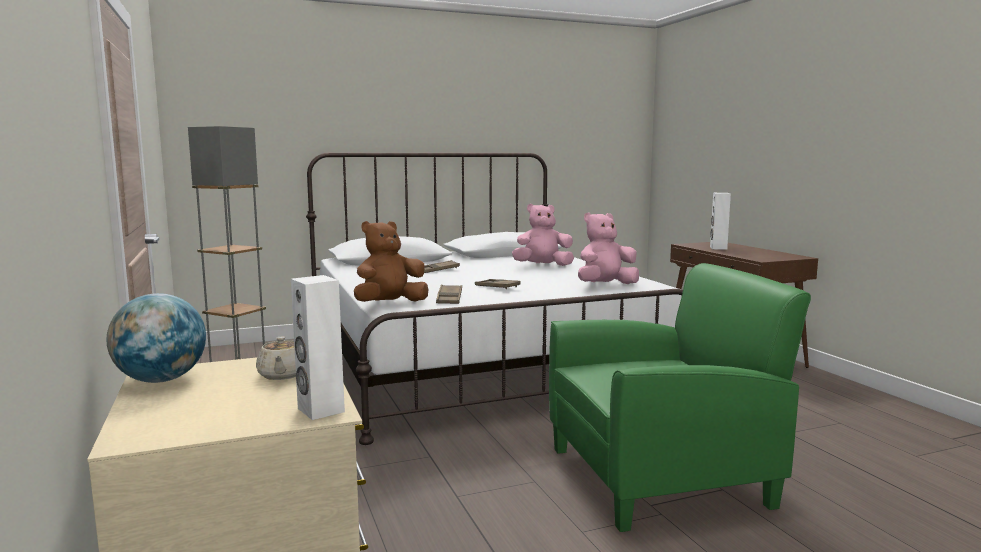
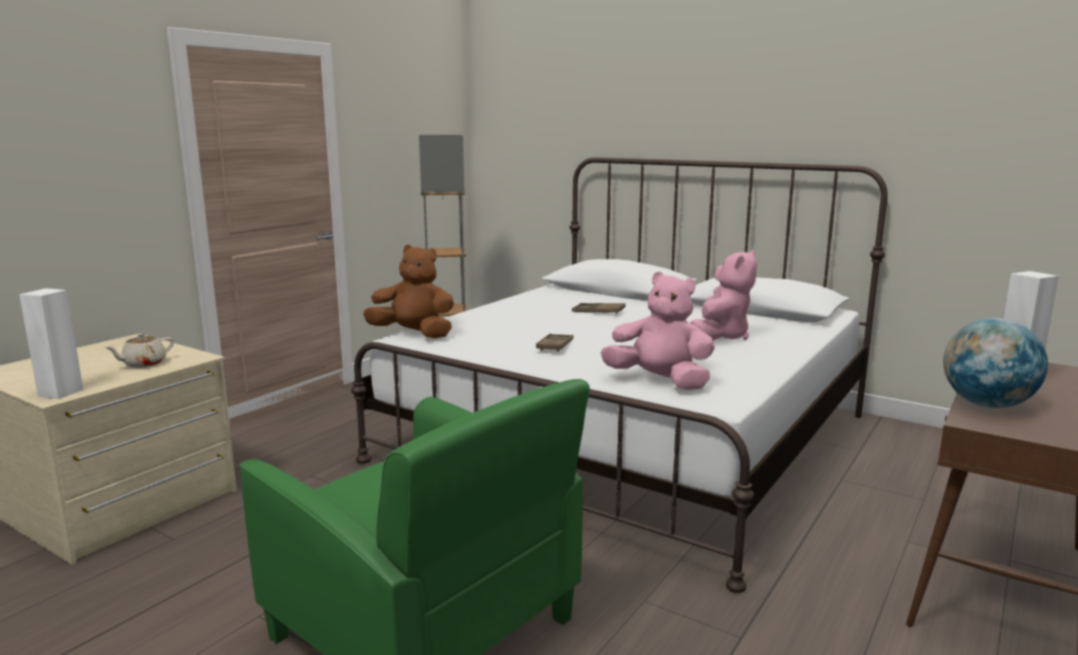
camera: 55 degrees right, 5 degrees up
(161, 380) = (118, 344): globe -> globe (986, 405)
(449, 298) = (469, 344): brown tray -> none
(542, 266) = (720, 336): pink plush toy -> pink plush toy turned 75 degrees clockwise

